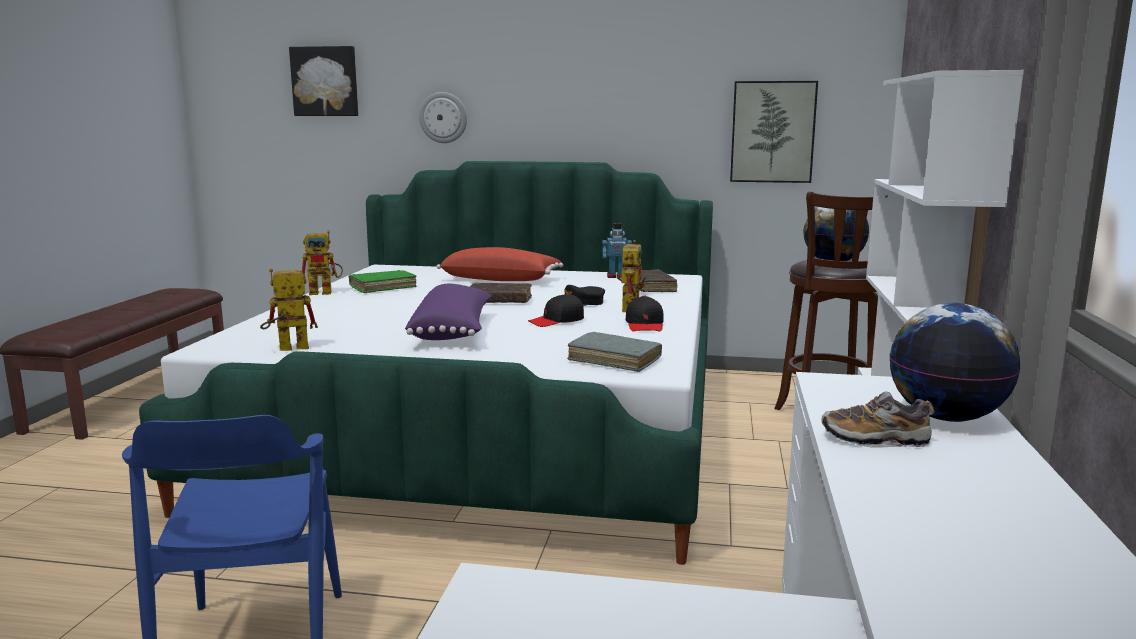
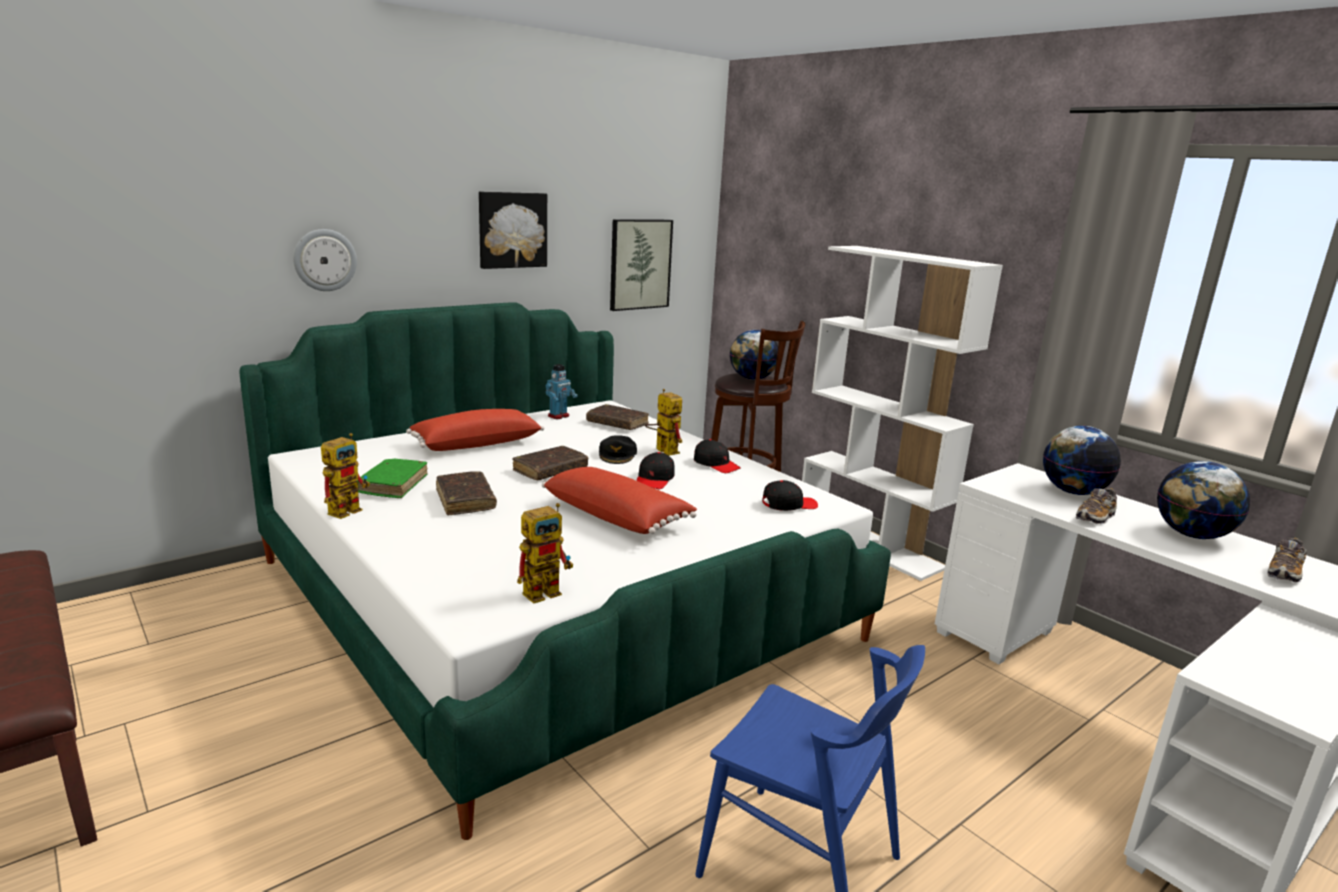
camera: 50 degrees left, 5 degrees up
(286, 349) = (547, 590): toy robot -> toy robot turned 150 degrees counterclockwise
(325, 81) = (139, 213): picture -> picture (512, 230)
(394, 302) = (465, 500): none -> brown book
(454, 331) = (617, 516): purple pillow -> red pillow
(614, 360) = (788, 504): grey book -> black cap
(986, 501) = (1191, 535): none -> globe
(1001, 585) = (1284, 573): none -> shoe

